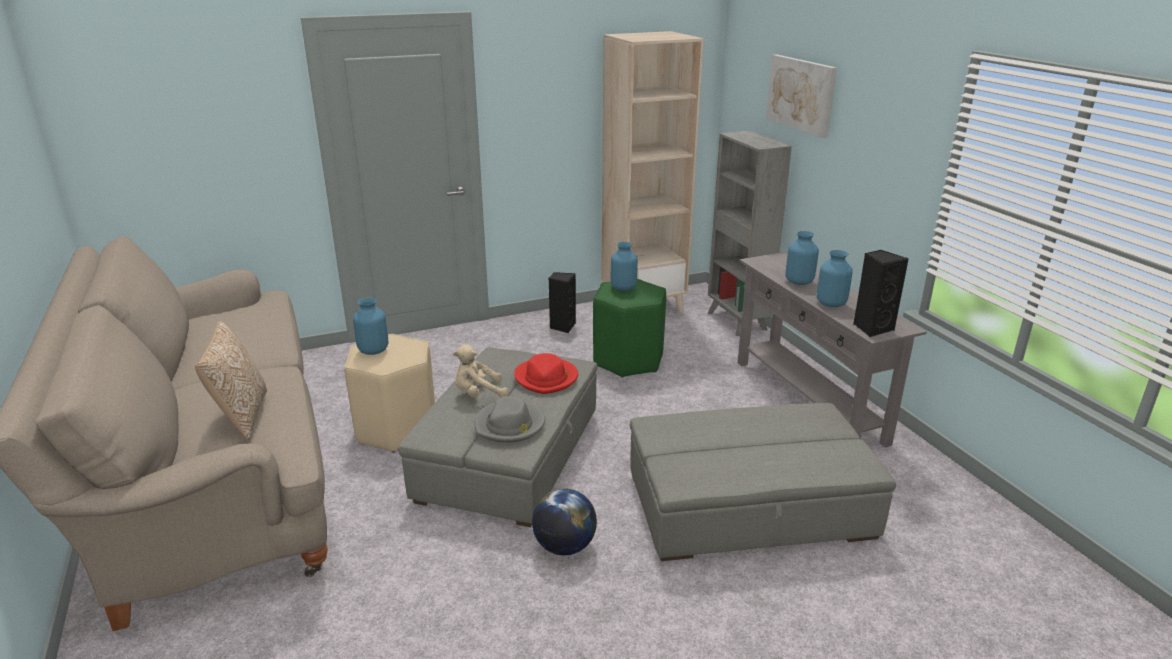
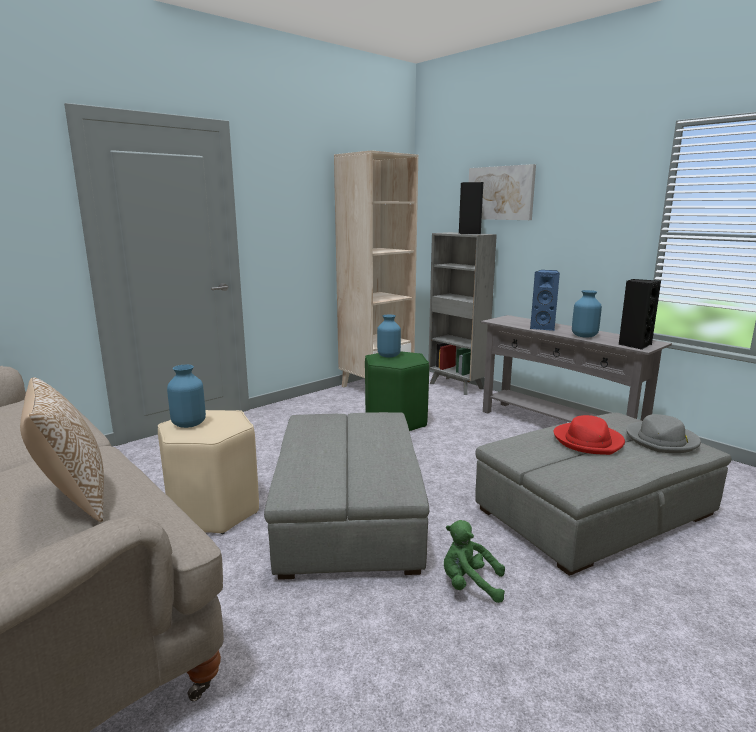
camera: 20 degrees left, 10 degrees down
(478, 394) = (318, 450): beige plush toy -> none
(510, 425) = (374, 469): grey hat -> grey hat (662, 440)
(546, 378) = (373, 428): red hat -> red hat (588, 441)
(562, 326) = (320, 407): black speaker -> black speaker (469, 233)
(564, 546) = (469, 585): globe -> green plush toy
(799, 282) = (543, 327): blue vase -> blue speaker

